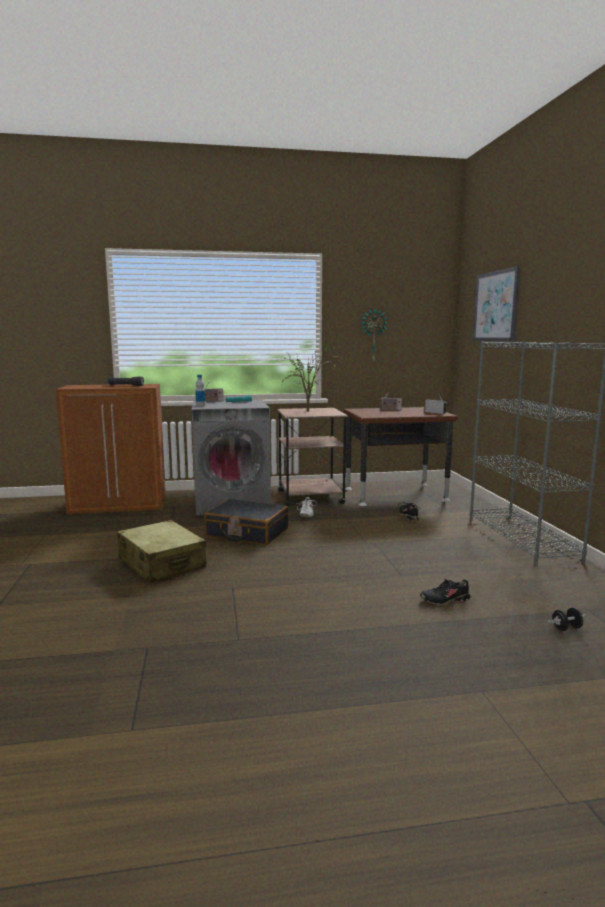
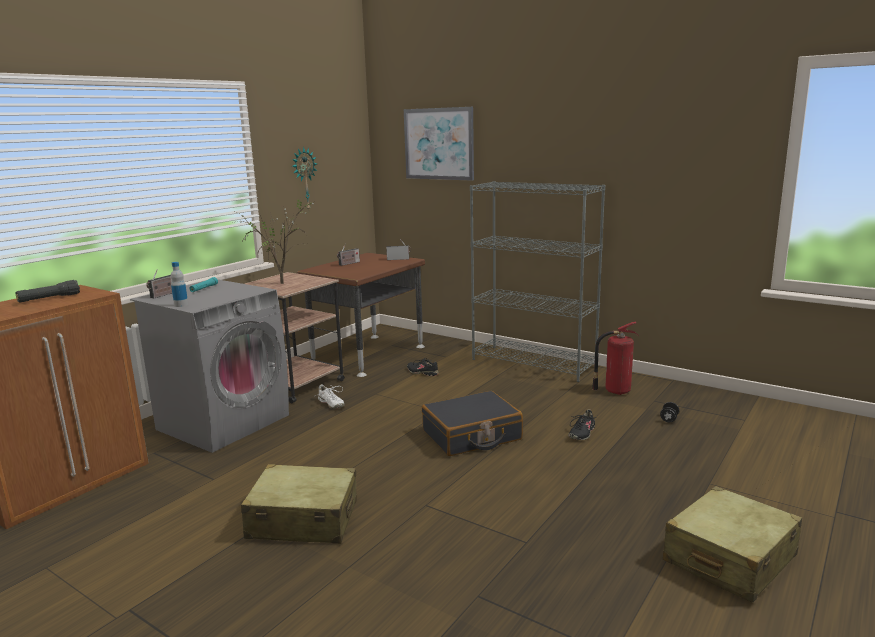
camera: 45 degrees left, 5 degrees up
(247, 533) = (316, 447): black suitcase -> black suitcase (472, 436)
(355, 747) = (729, 559): none -> beige suitcase
(559, 586) = (615, 391): none -> fire extinguisher

